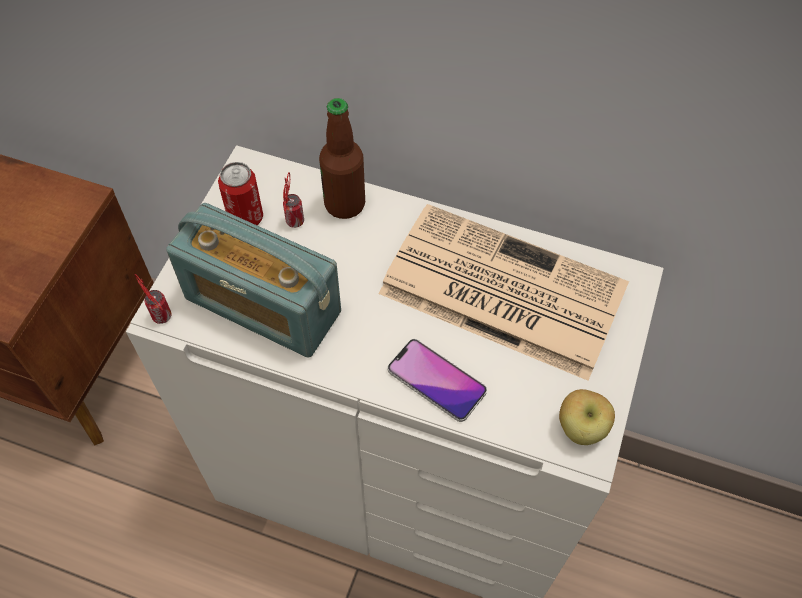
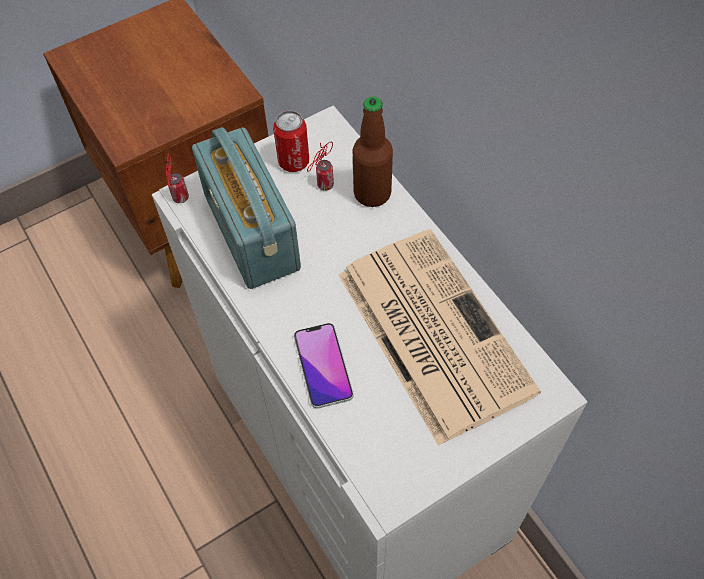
camera: 40 degrees right, 0 degrees up
(581, 428) = (399, 477): apple -> none

